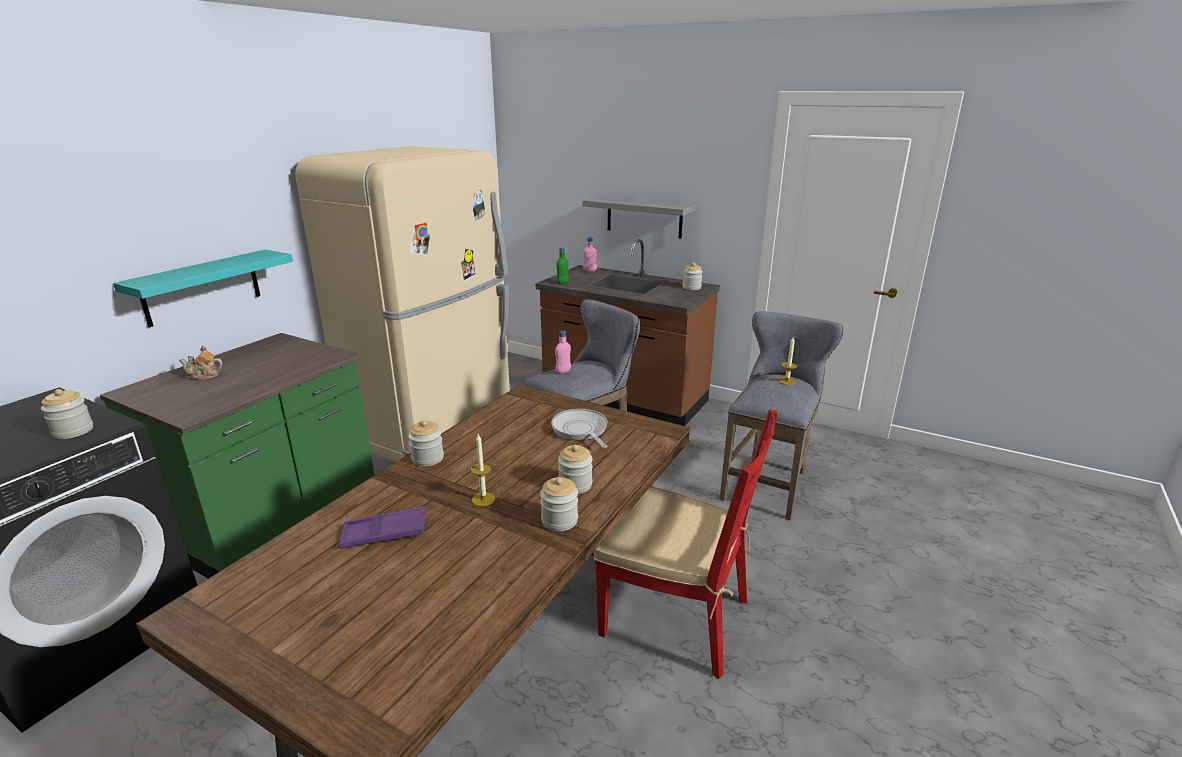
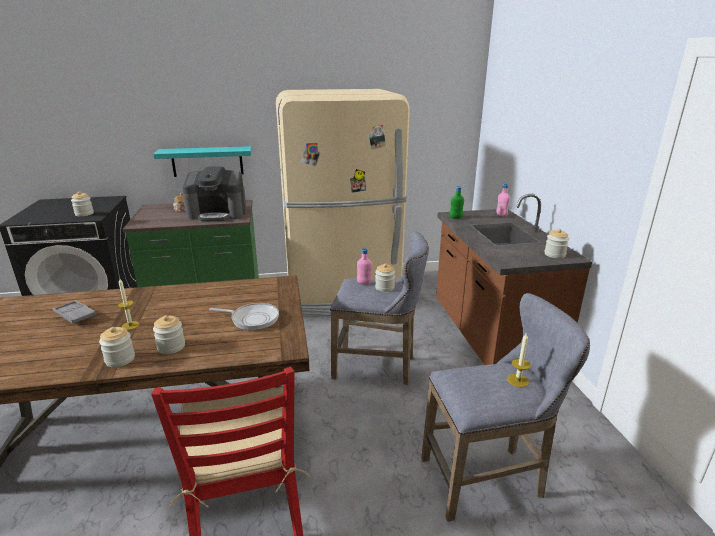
camera: 50 degrees right, 0 degrees up
(286, 361) = (218, 214): none -> coffee machine
(384, 533) = (75, 315): purple tray -> grey tray
(428, 458) = (166, 291): jar -> jar (384, 287)
(580, 430) = (252, 319): frying pan -> frying pan turned 75 degrees clockwise
(644, 217) = (553, 174): grey shelf -> none

